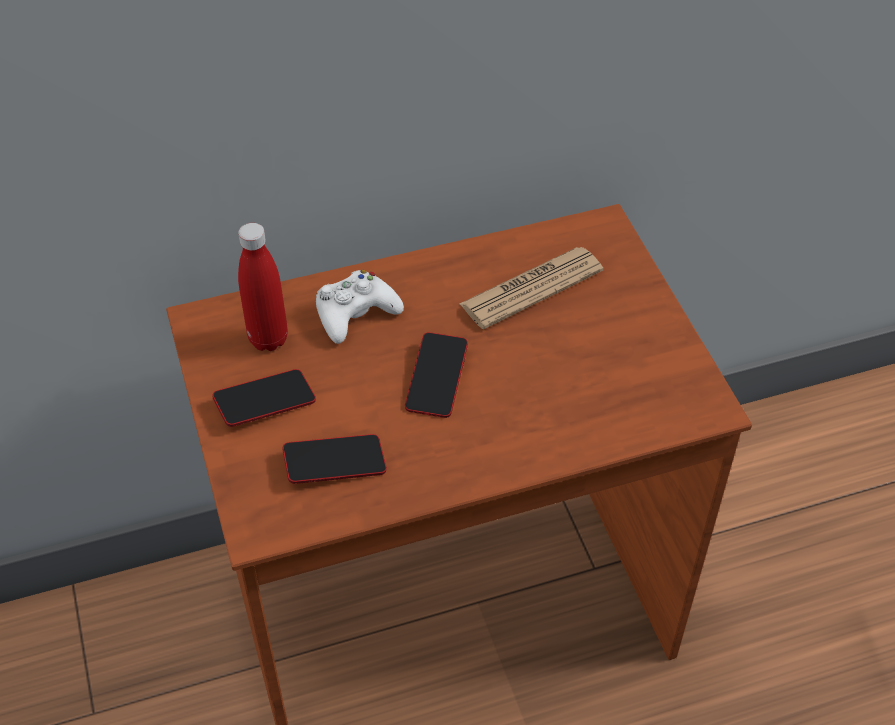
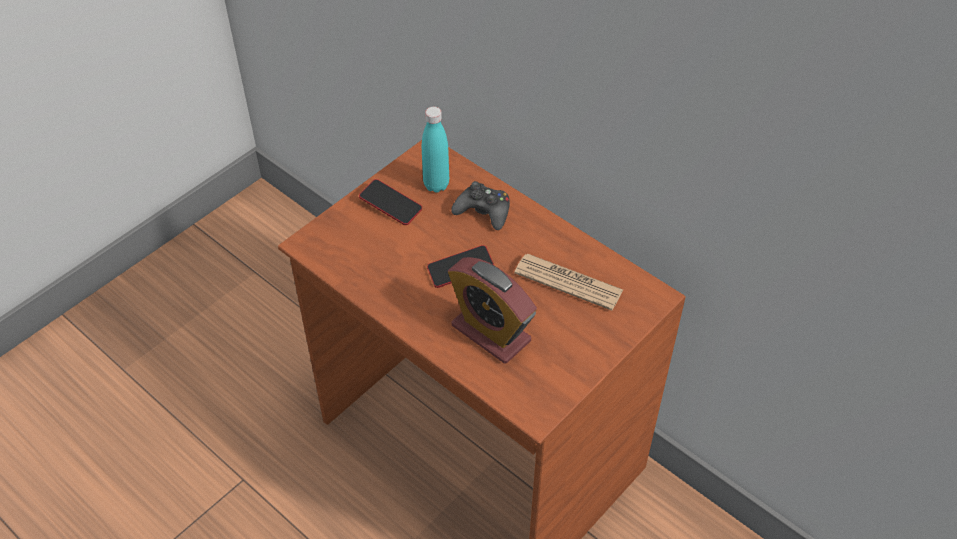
camera: 60 degrees right, 0 degrees up
(268, 339) = (436, 185): red bottle -> turquoise bottle
(335, 463) = (369, 254): phone -> none
(355, 313) = (483, 211): white game controller -> black game controller
(561, 395) = (491, 333): none -> alarm clock

